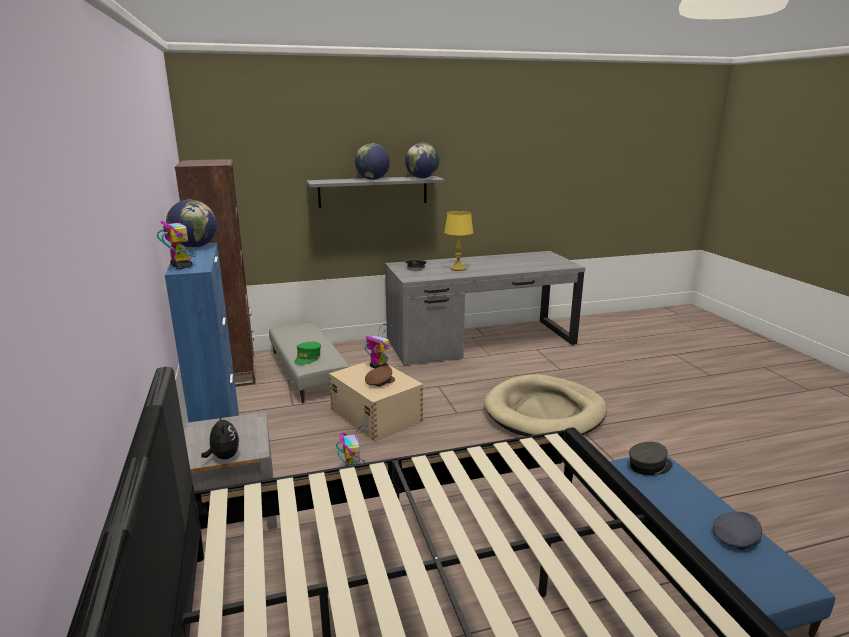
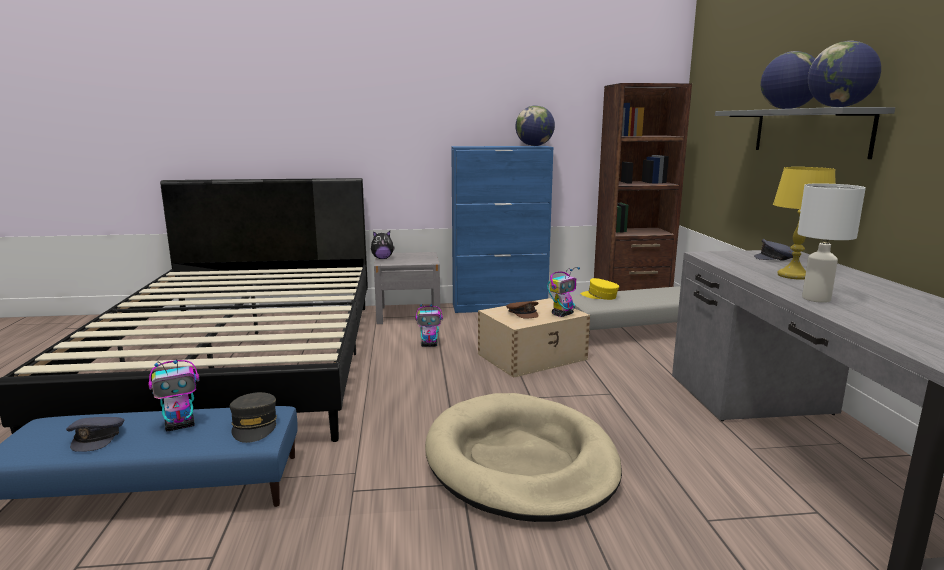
camera: 100 degrees right, 5 degrees down
(181, 266) = (471, 146): toy robot -> toy robot (180, 425)
(308, 358) = (599, 296): green cap -> yellow cap
(502, 270) = (815, 299): none -> white table lamp

